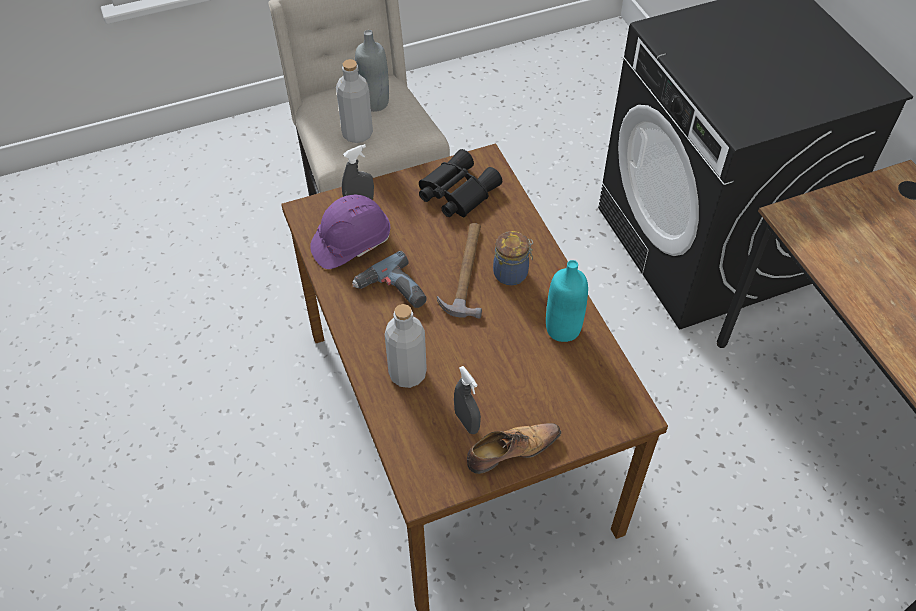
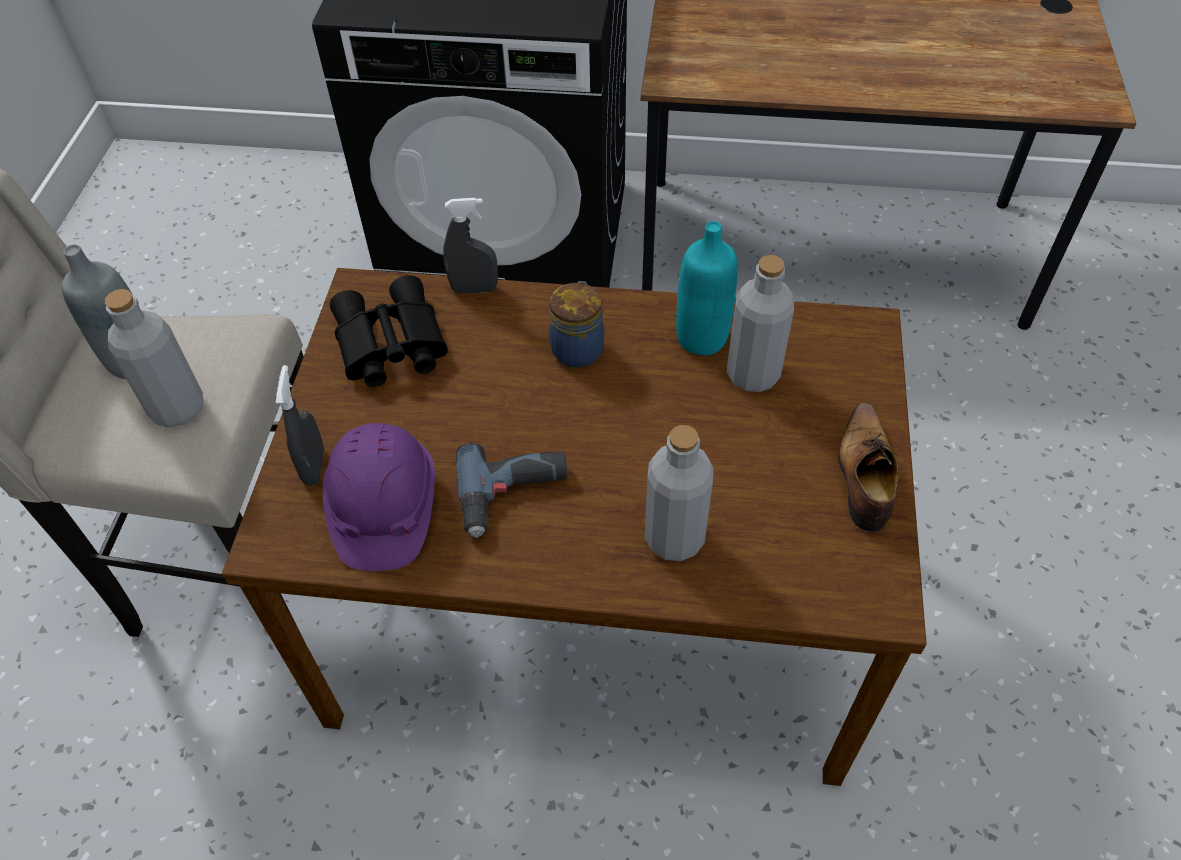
camera: 60 degrees left, 0 degrees up
(466, 271) = (539, 394): hammer -> none
(466, 422) = (794, 503): grey spray bottle -> grey spray bottle (474, 289)
(551, 365) = (753, 374): none -> grey bottle

